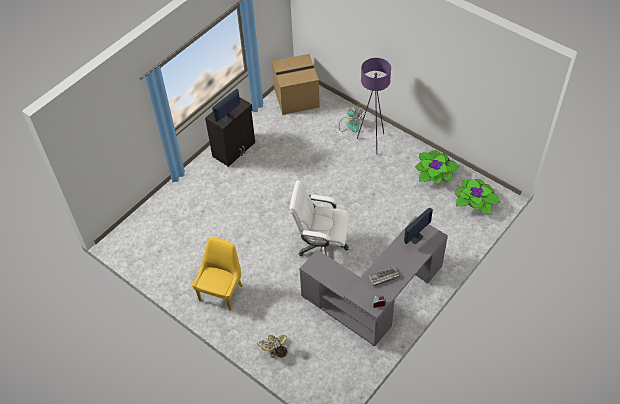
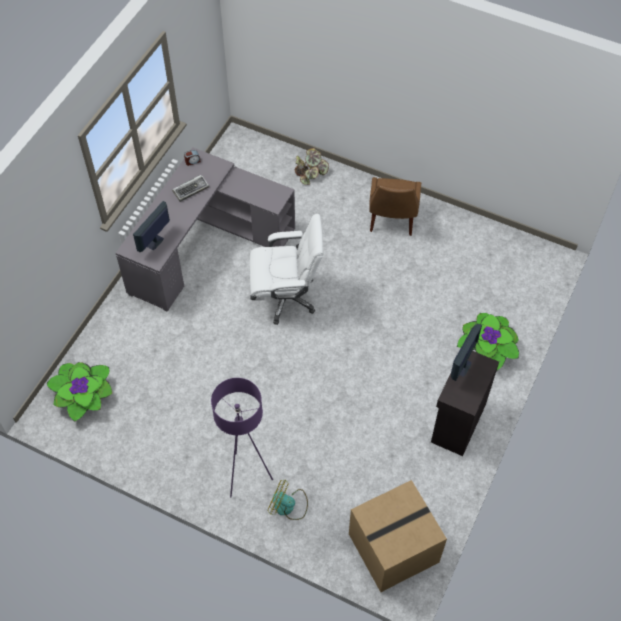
camera: 165 degrees right, 5 degrees up
(221, 292) = (392, 221): yellow chair -> brown chair
(434, 174) = (143, 434): potted plant -> potted plant (487, 348)

